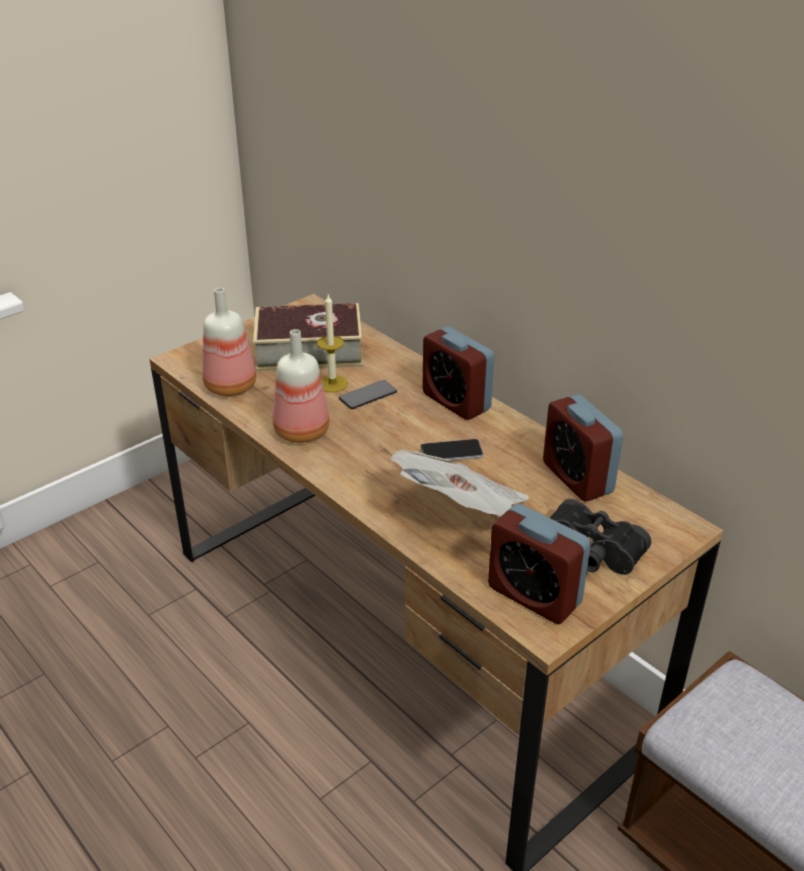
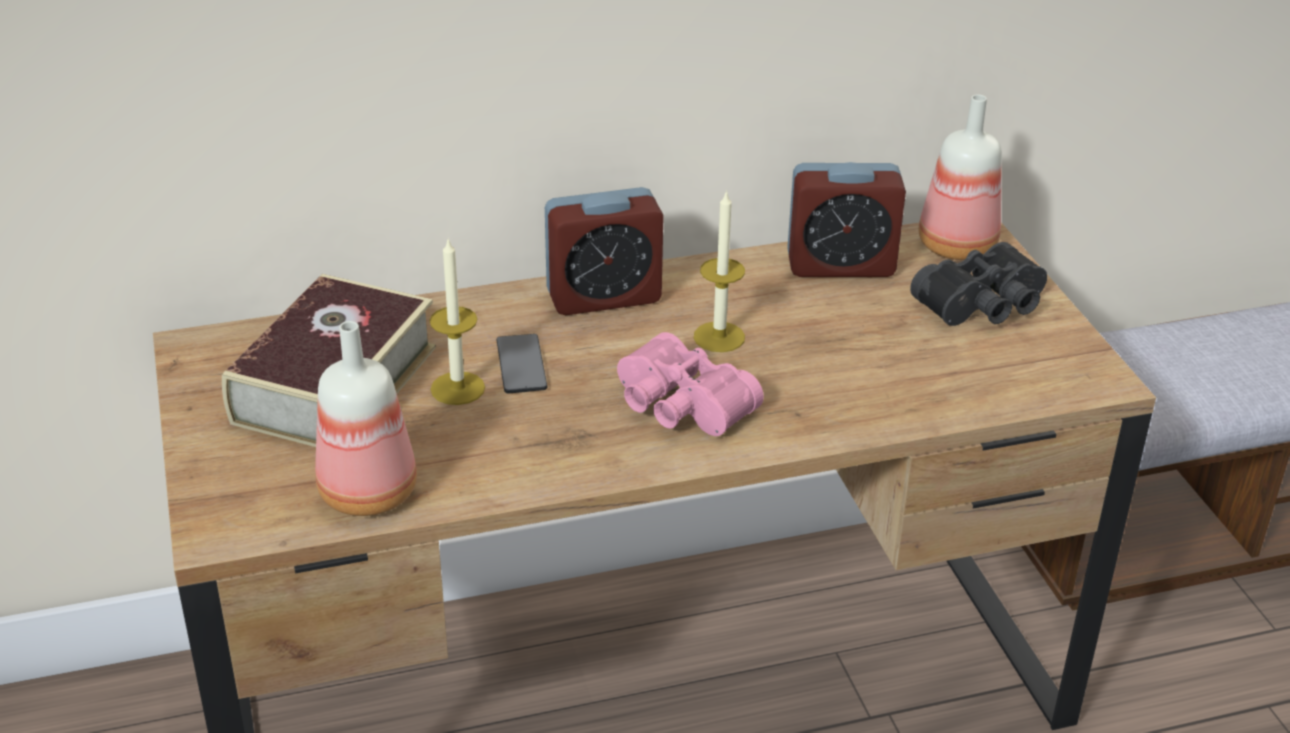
camera: 65 degrees left, 0 degrees up
(300, 432) = (564, 454): bottle -> bottle (956, 248)
(370, 457) = (679, 407): none -> pink binoculars
(451, 452) = (719, 337): phone -> candle
(462, 512) = (854, 368): newspaper -> none
(534, 595) = (1039, 368): alarm clock -> none

